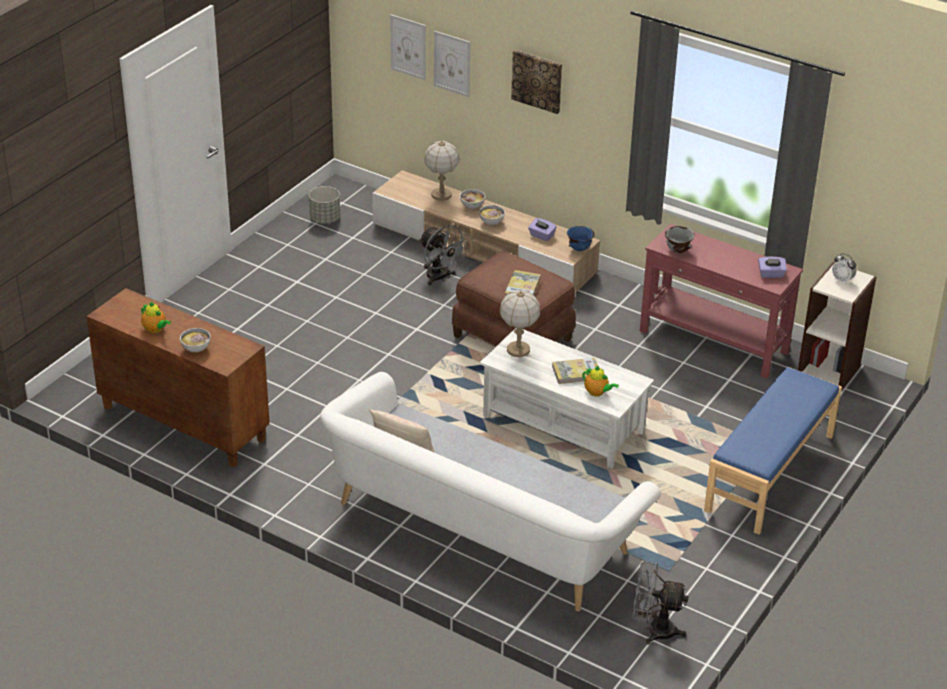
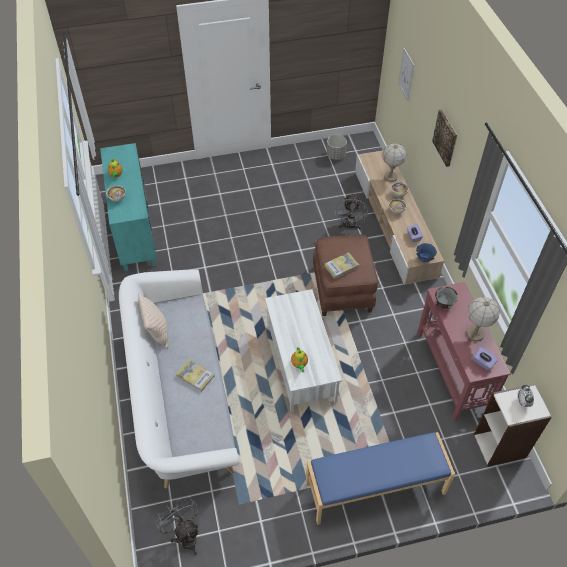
camera: 45 degrees right, 15 degrees up
(182, 424) = (134, 231): brown cabinet -> turquoise cabinet
(452, 64) = (418, 98): picture -> none
(518, 350) = (293, 304): table lamp -> table lamp (475, 334)
(576, 373) = (305, 343): book -> book (195, 376)

